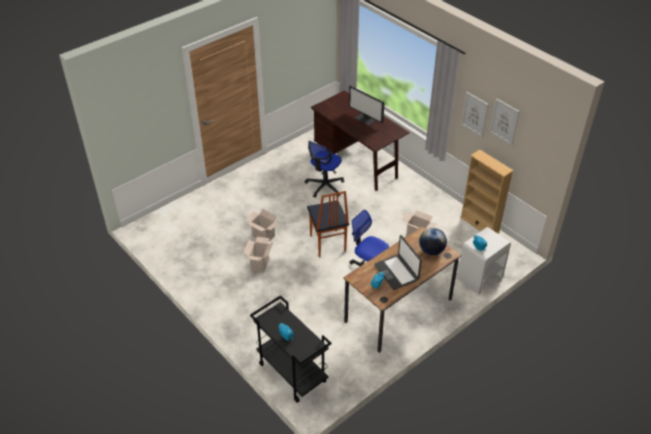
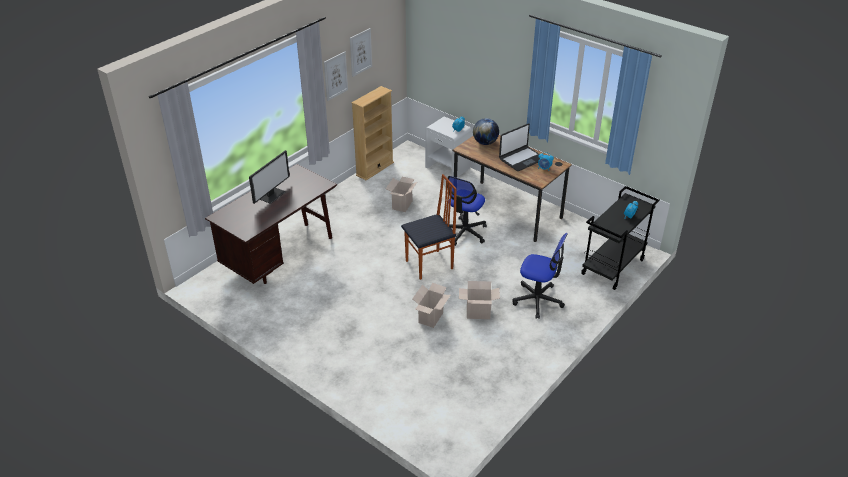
camera: 100 degrees left, 5 degrees down
(325, 186) = (329, 278): office chair -> office chair (538, 300)

